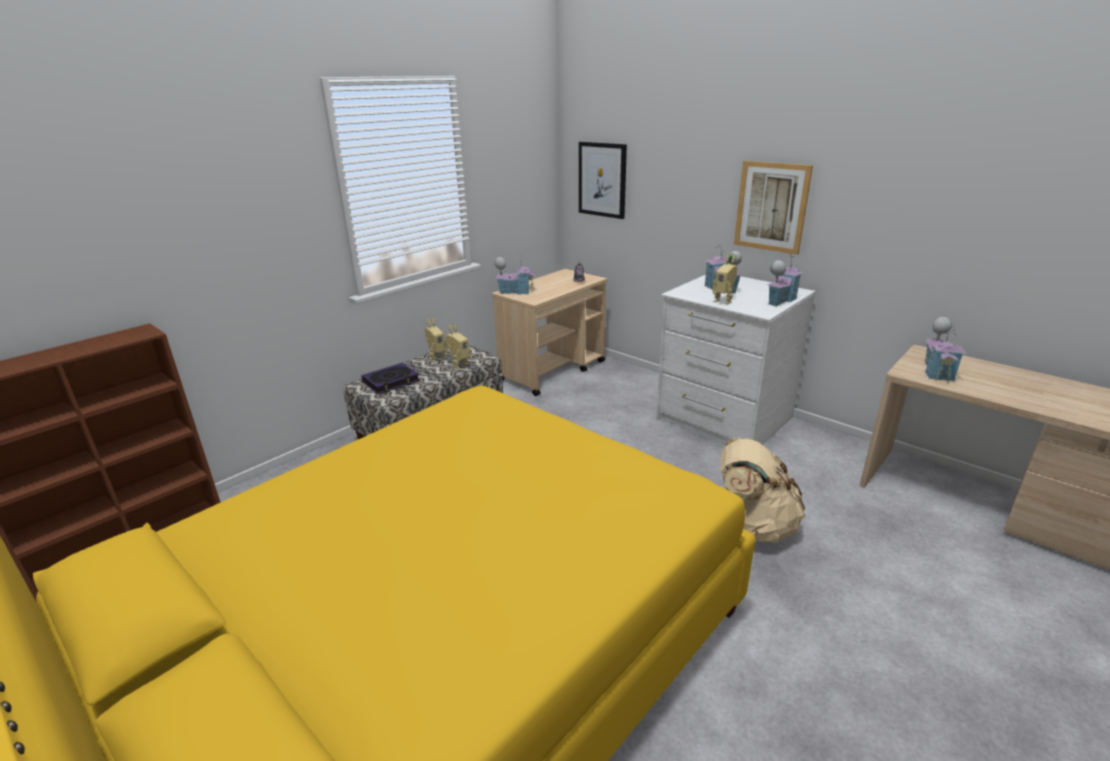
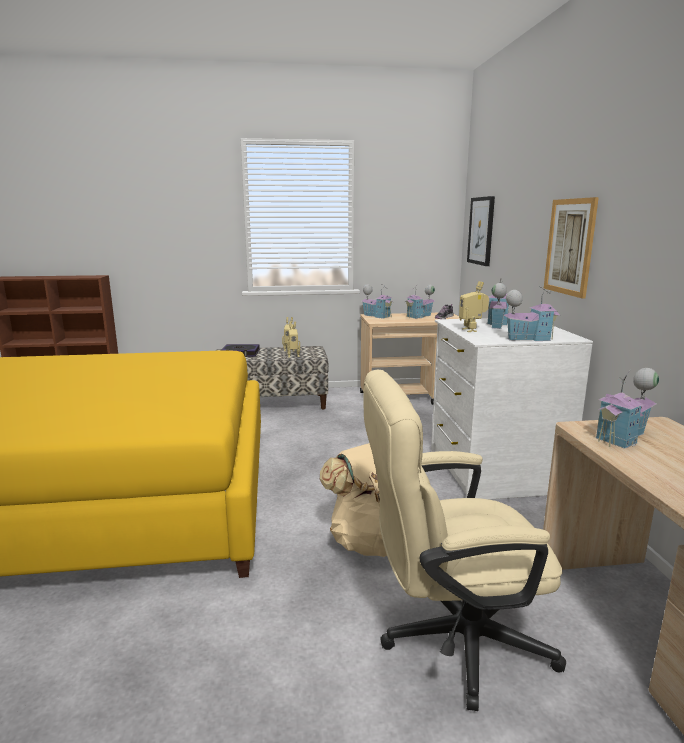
camera: 40 degrees right, 10 degrees down
(554, 282) = (419, 316): none -> toy house
(900, 566) = (450, 639): none -> beige office chair

